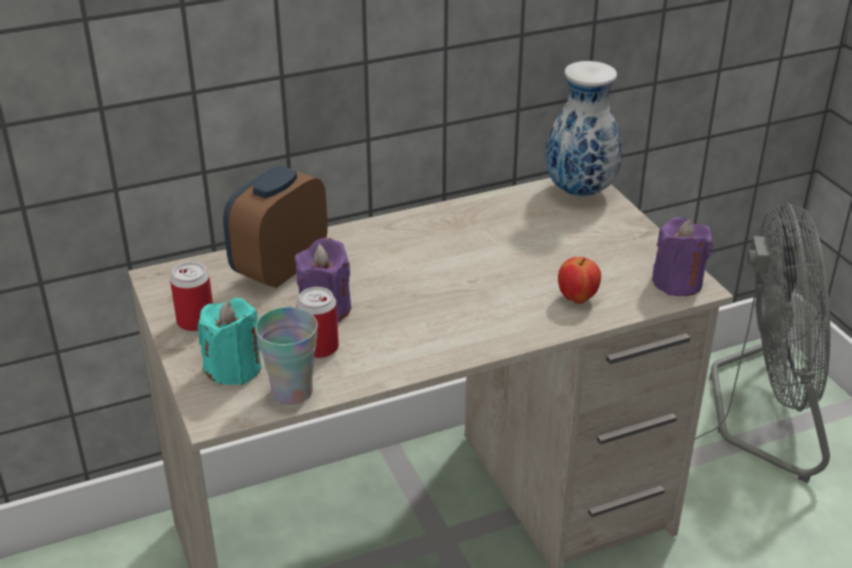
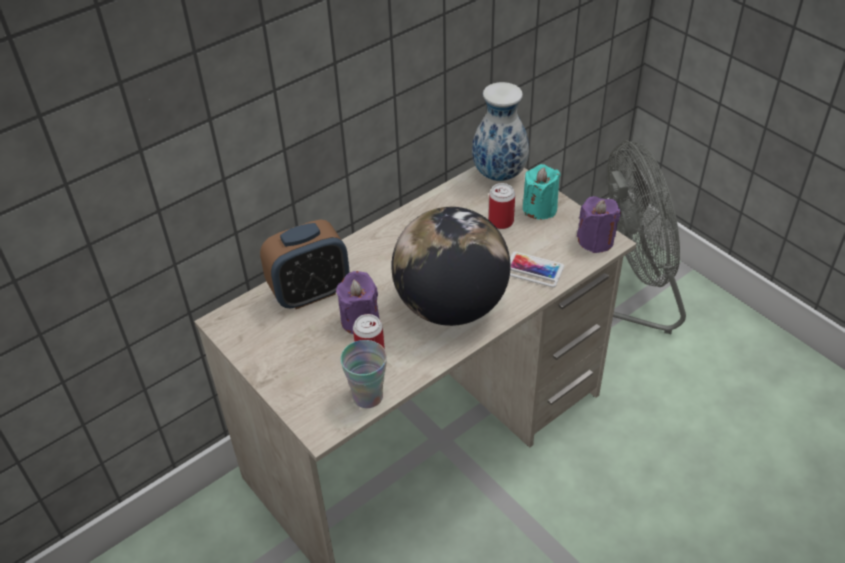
camera: 15 degrees left, 10 degrees up
(196, 321) = (269, 354): can -> can (501, 221)
(233, 368) = (316, 387): turquoise candle -> turquoise candle (539, 208)
(280, 268) = (310, 293): alarm clock -> alarm clock turned 135 degrees counterclockwise
(448, 316) = (450, 306): none -> globe
(577, 298) = (533, 270): apple -> phone

